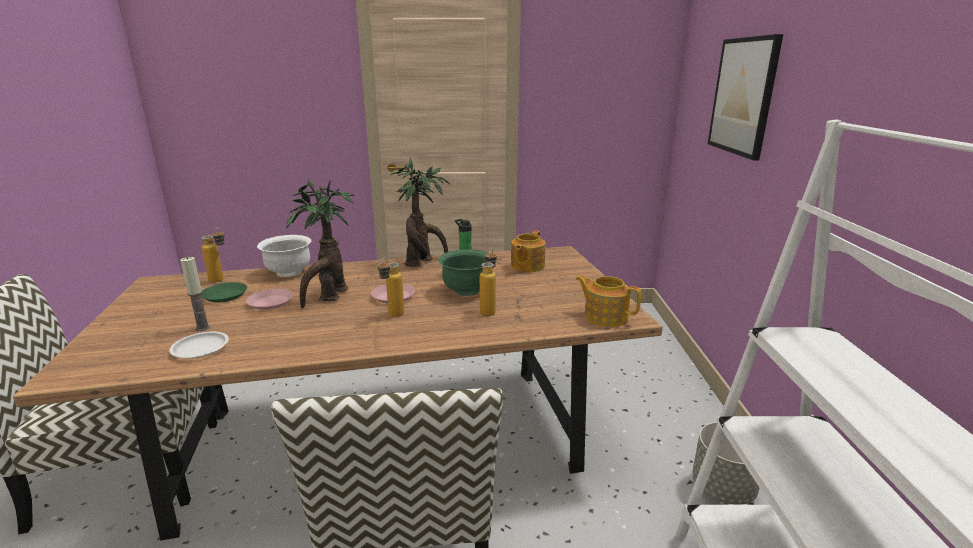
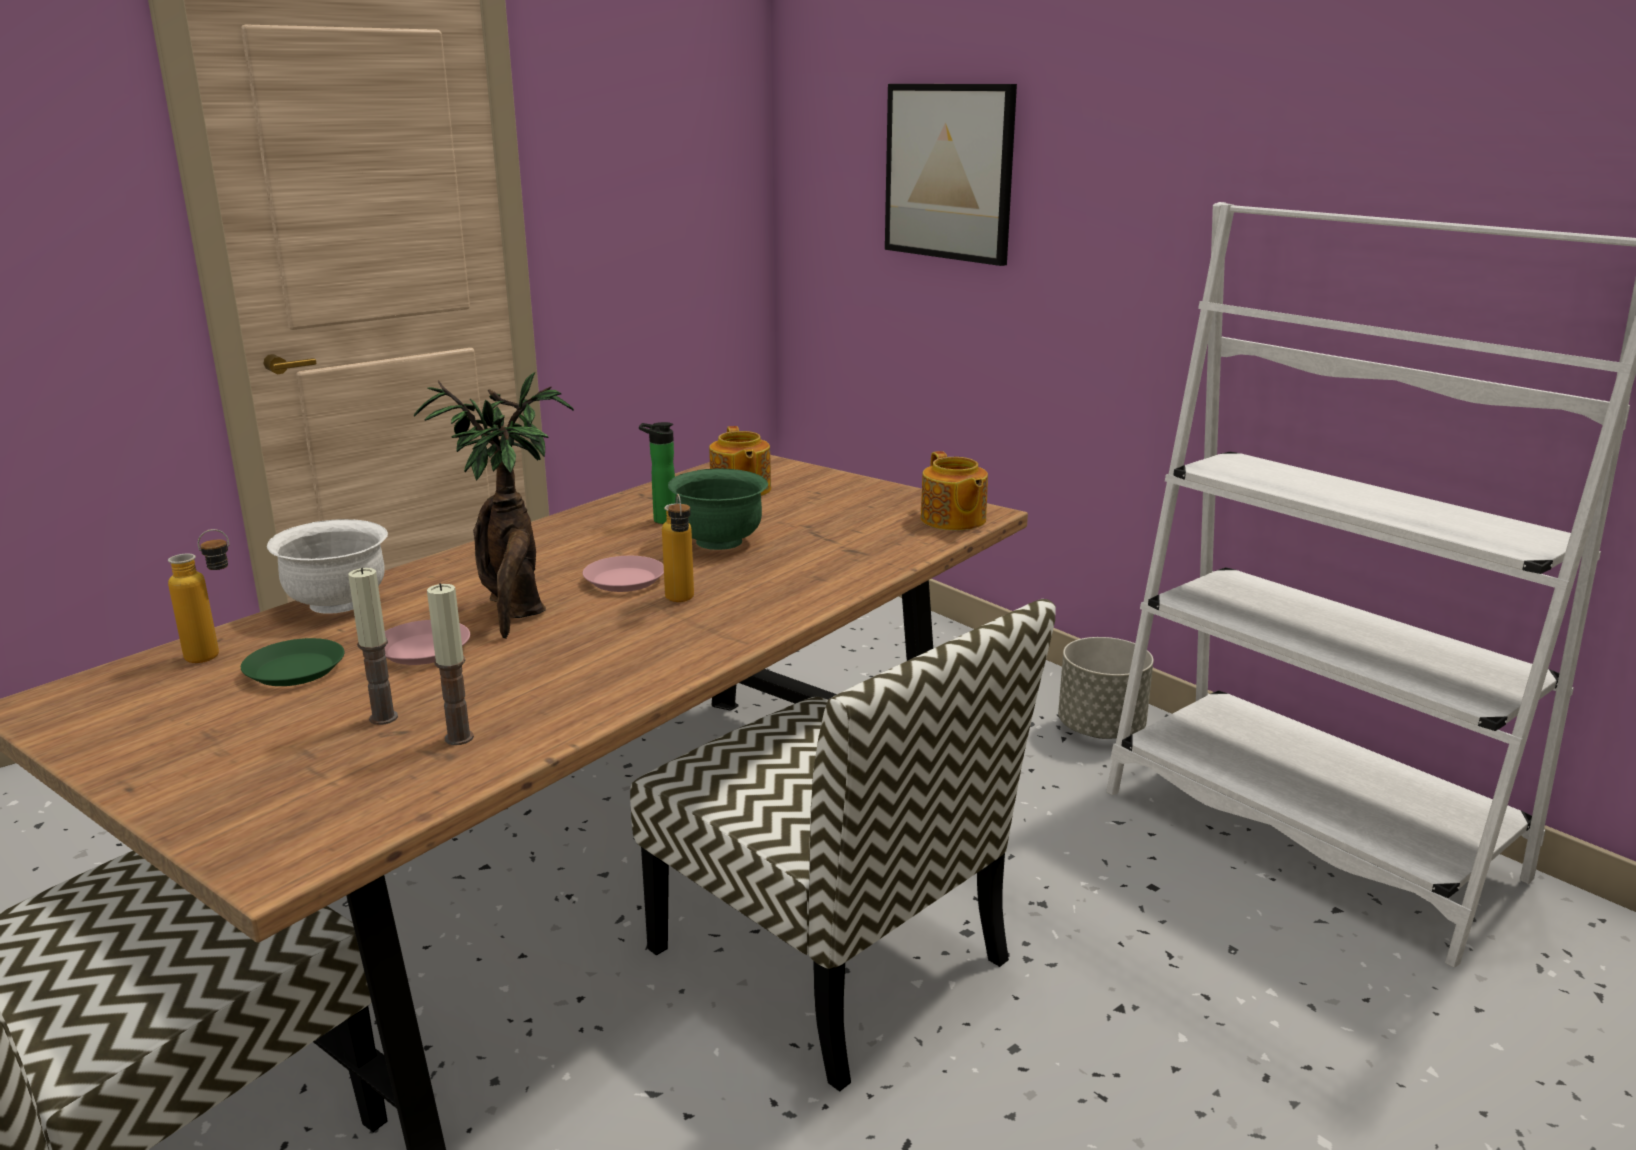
camera: 40 degrees left, 0 degrees up
(201, 348) = (459, 738): white plate -> candle
(423, 262) = (563, 524): potted plant -> none
(489, 310) = (801, 555): bottle -> none
(605, 316) = (953, 520): teapot -> teapot turned 105 degrees counterclockwise

